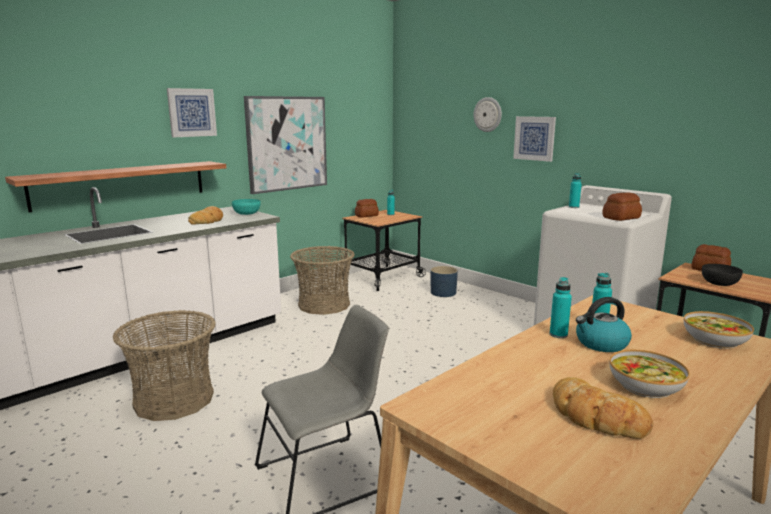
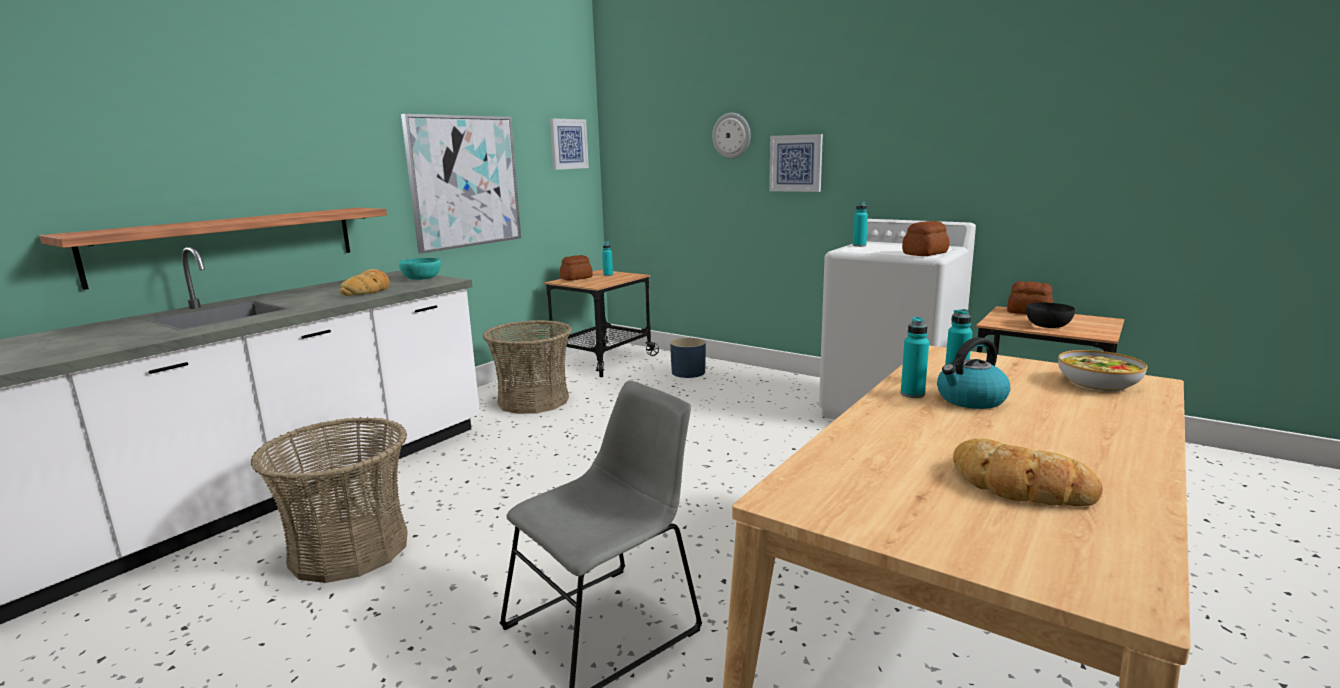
camera: 10 degrees left, 0 degrees up
(191, 112) = (328, 137): picture -> picture (568, 144)
(645, 385) = (1053, 442): bowl -> none

